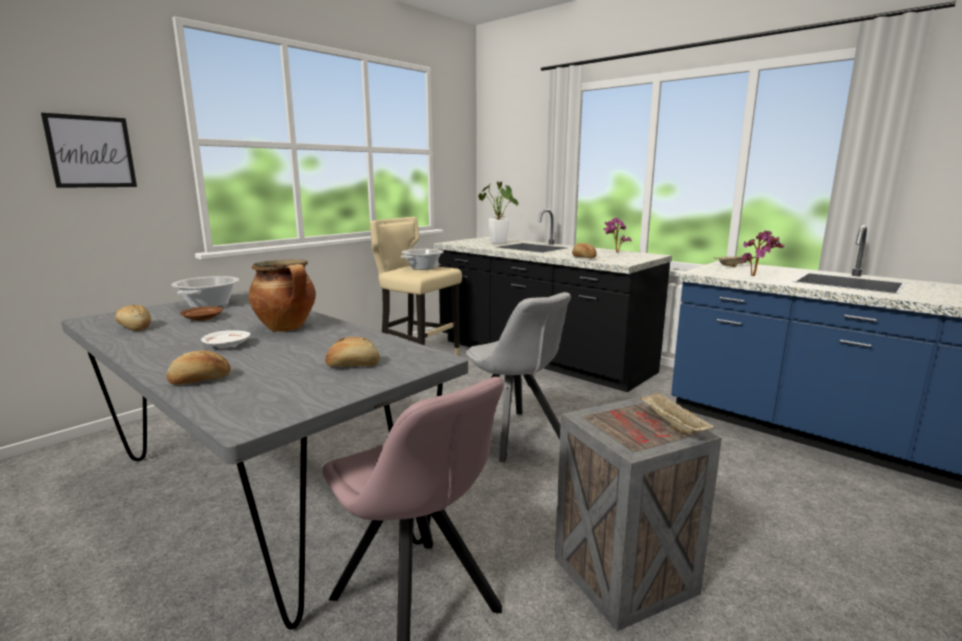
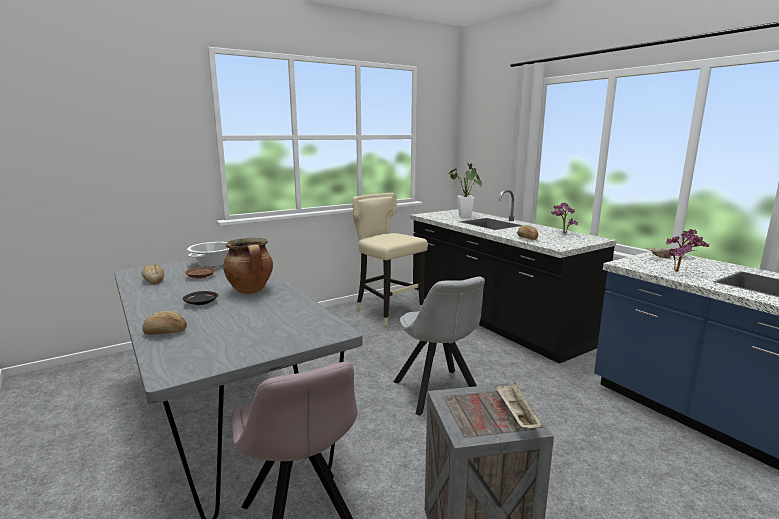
camera: 15 degrees right, 0 degrees up
(91, 152) = (147, 148): picture -> none
(227, 345) = (201, 303): white plate -> black plate
(353, 365) = (273, 331): bread -> none
(423, 268) = (394, 236): cooking pot -> none

